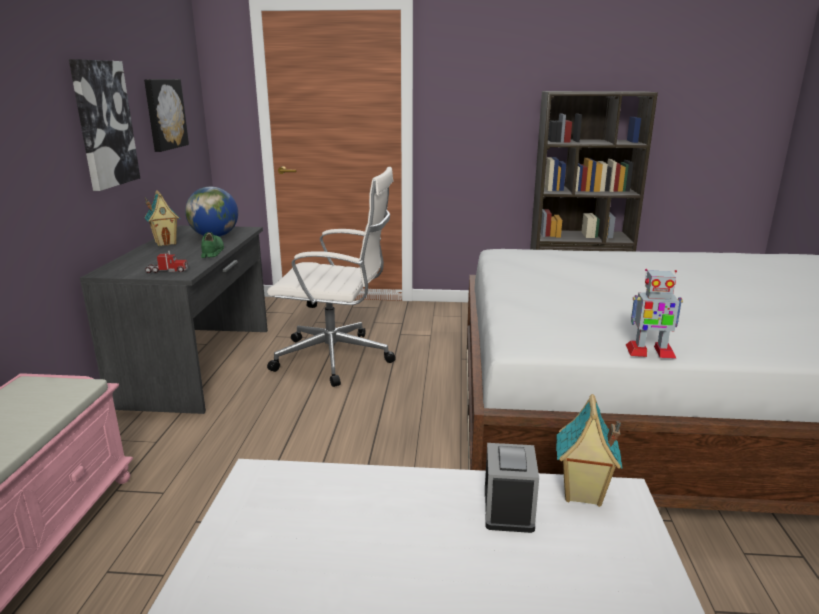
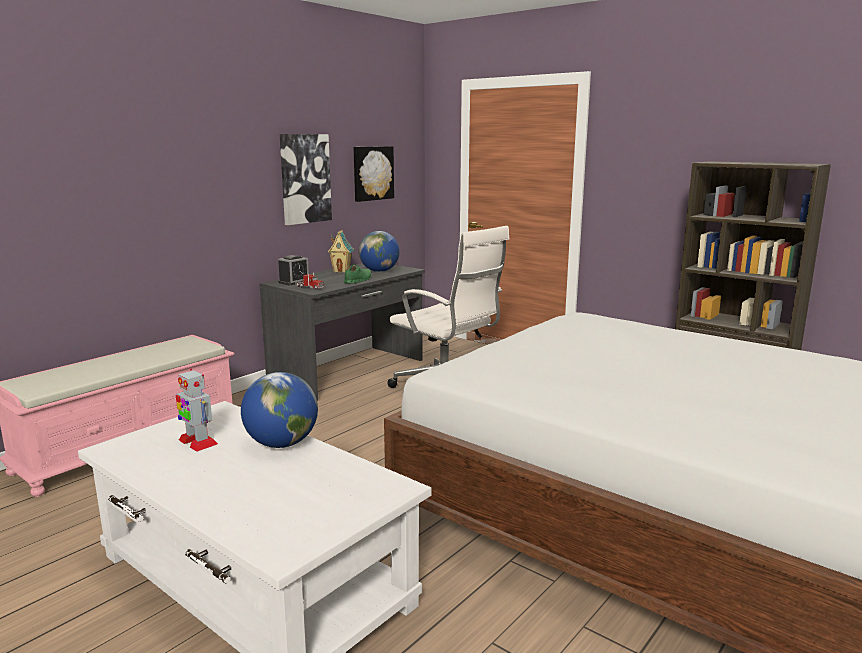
camera: 35 degrees right, 5 degrees down
(417, 492) = (282, 444): none -> globe
(508, 508) = (314, 468): alarm clock -> alarm clock (294, 282)
(582, 494) = (371, 478): toy house -> none
(649, 351) = (524, 399): toy robot -> toy robot (197, 442)

